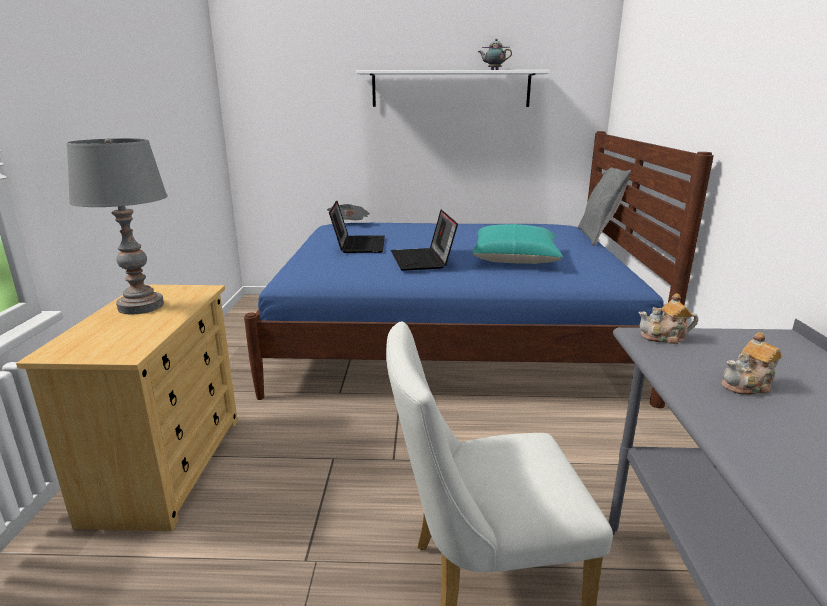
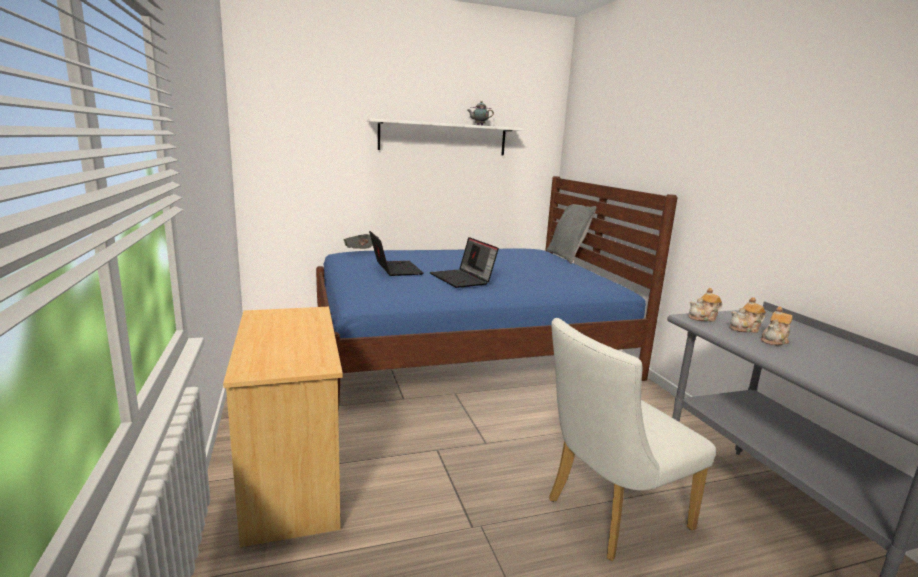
camera: 20 degrees left, 5 degrees down
(141, 306) = (276, 328): grey table lamp -> none
(515, 258) = (529, 274): turquoise pillow -> none
(717, 361) = (745, 329): none -> teapot

